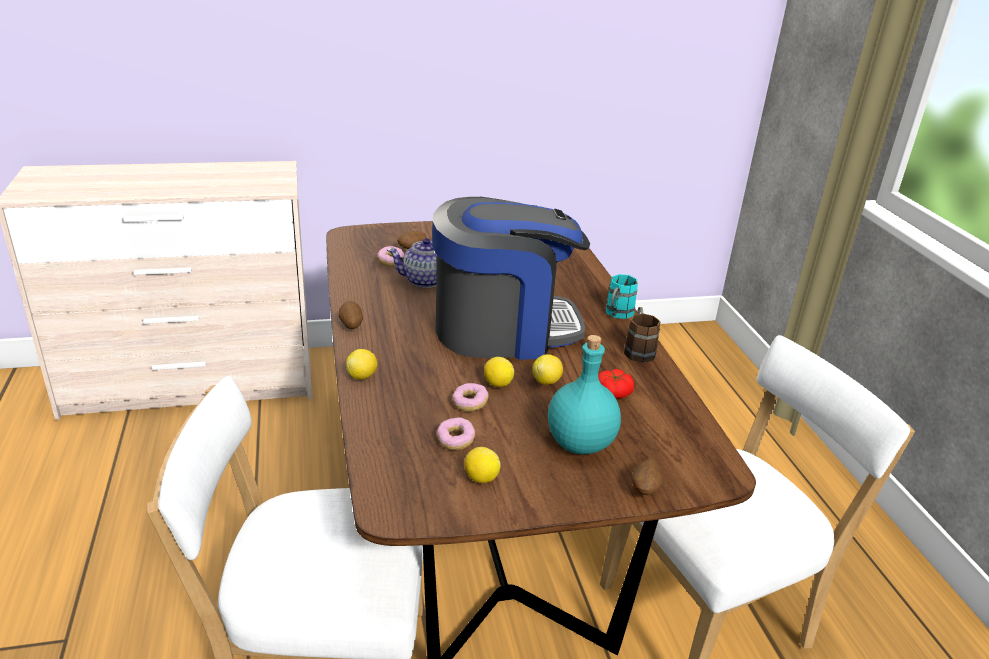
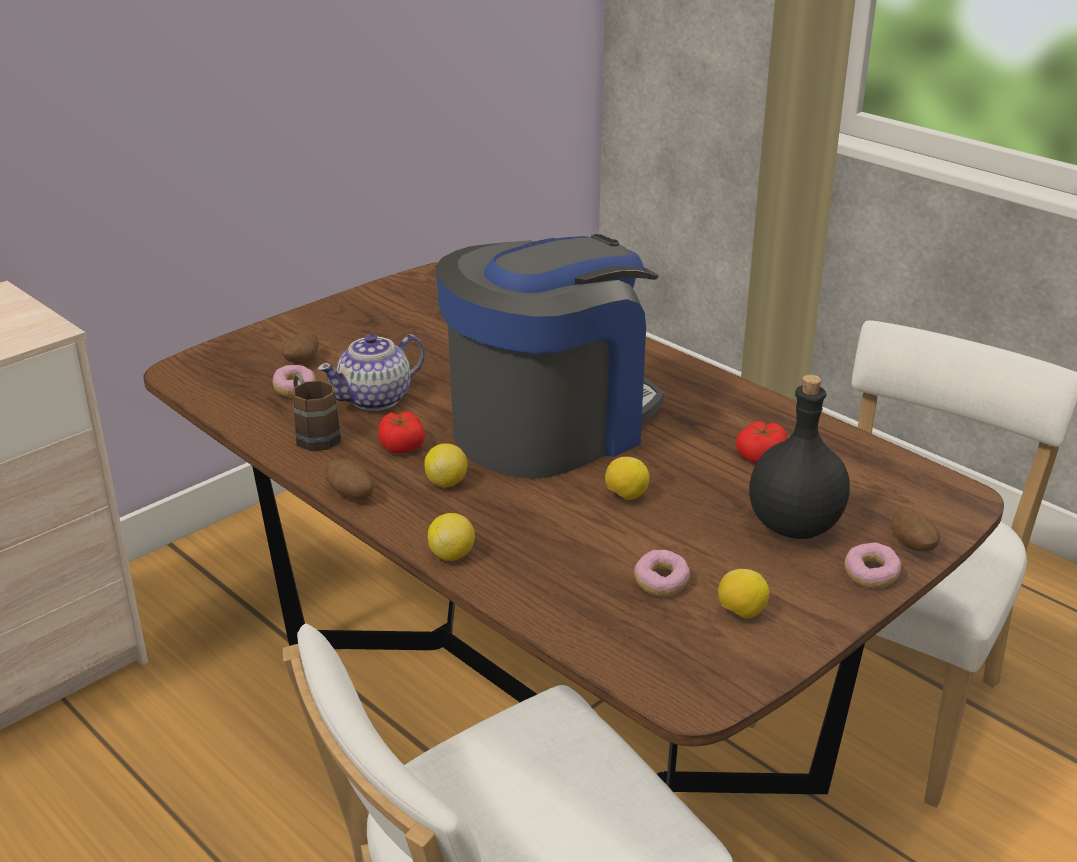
camera: 30 degrees left, 0 degrees up
(409, 309) = (401, 445): none -> tomato
(470, 404) = (623, 533): donut -> donut (870, 575)
(546, 381) = (676, 470): lemon -> lemon (446, 482)
(580, 442) = (793, 525): turquoise bottle -> black bottle
(617, 314) = (657, 360): turquoise mug -> none
(638, 349) = (728, 393): brown mug -> brown mug (313, 434)

